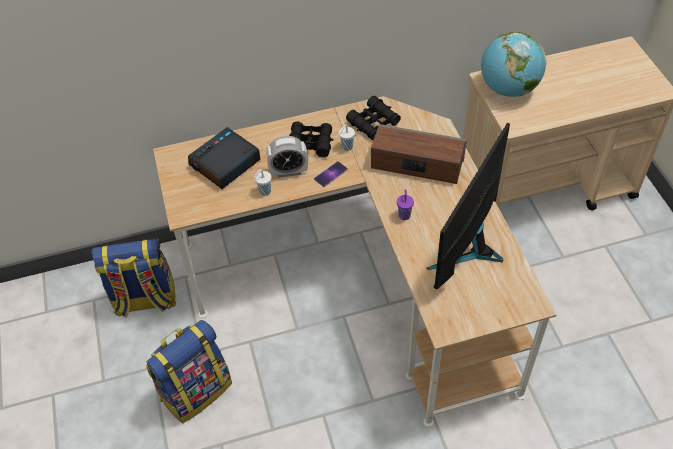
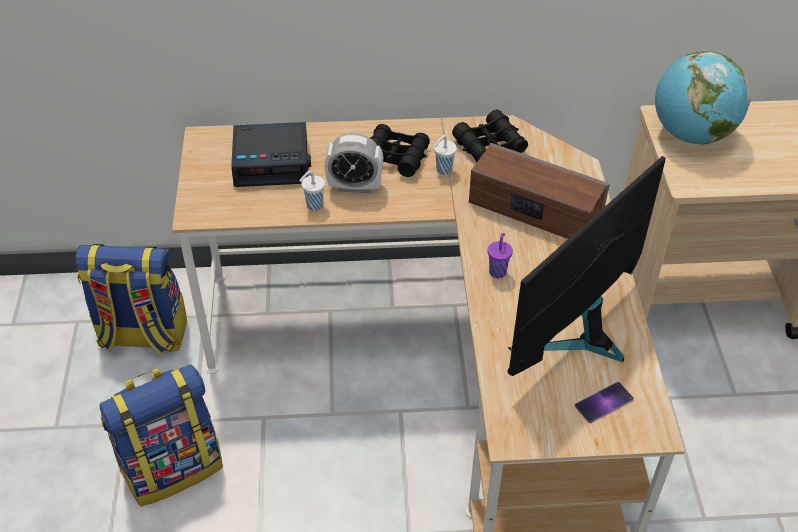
camera: 10 degrees right, 5 degrees down
(225, 164) = (272, 162): alarm clock -> alarm clock turned 150 degrees counterclockwise
(330, 174) = (411, 200): phone -> phone (604, 402)

